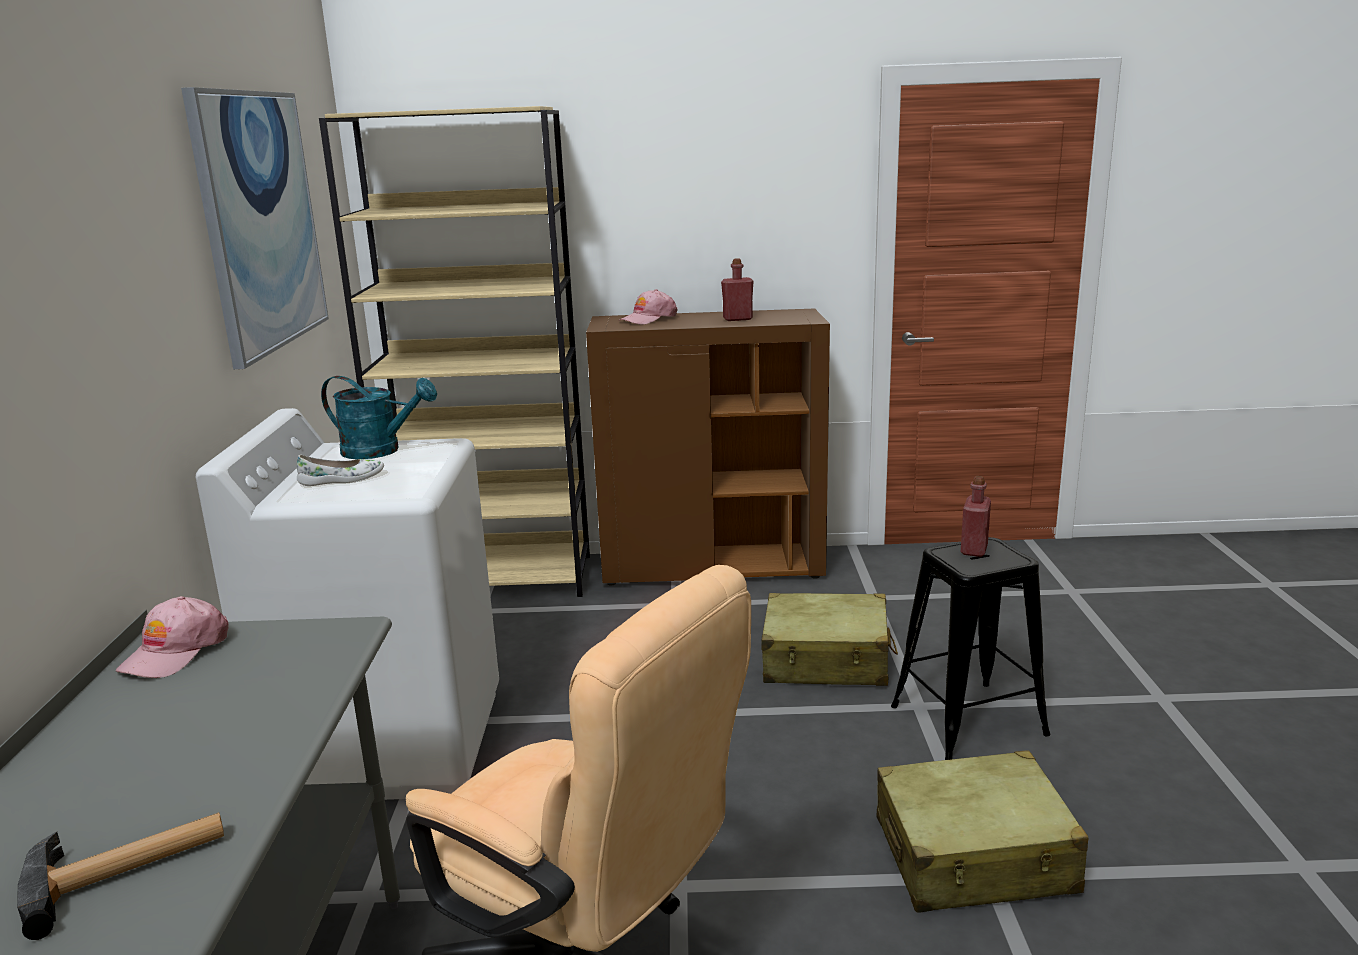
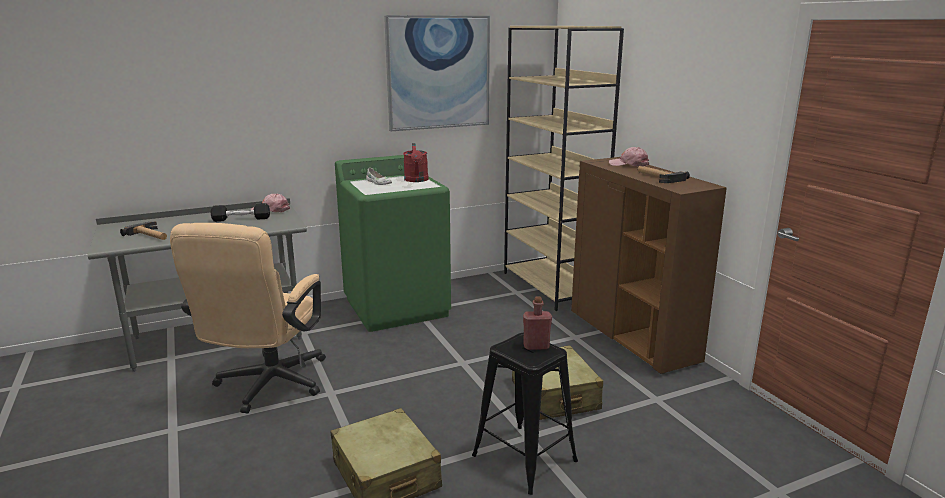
camera: 65 degrees right, 0 degrees up
(191, 697) = (241, 219): none -> black dumbbell
(380, 451) = (416, 180): turquoise watering can -> red watering can
(390, 742) = (397, 307): white washing machine -> green washing machine
(737, 319) = (658, 177): red bottle -> hammer

